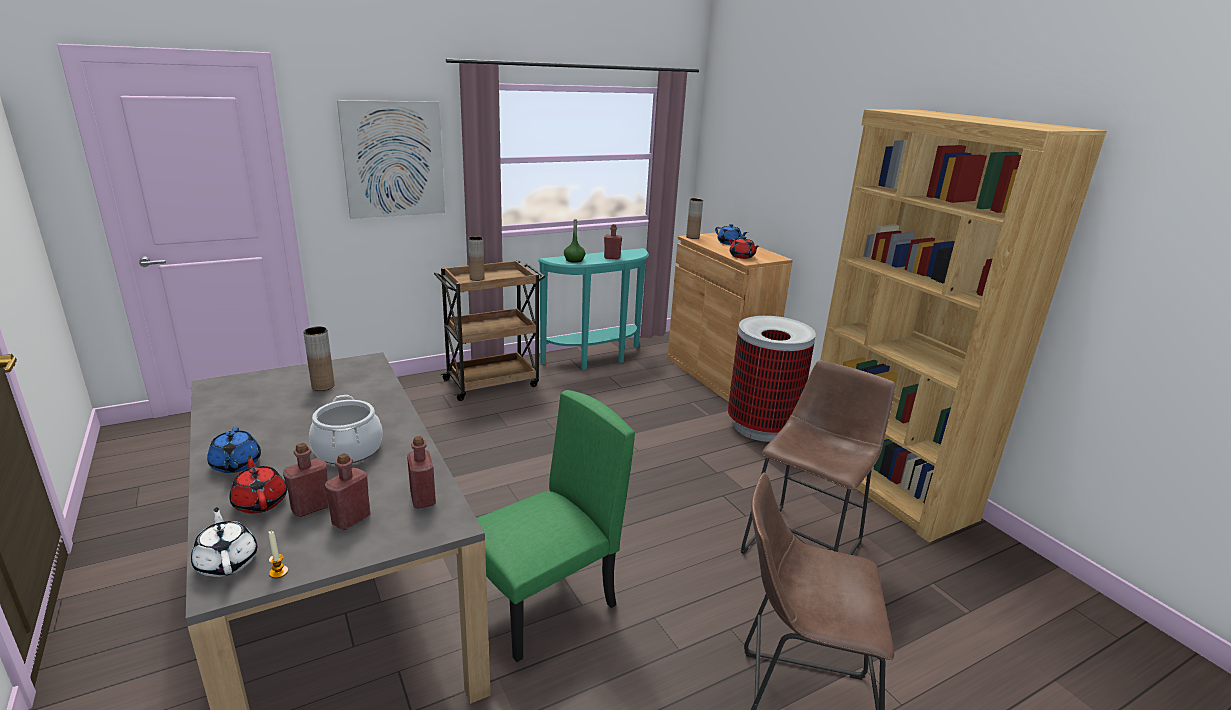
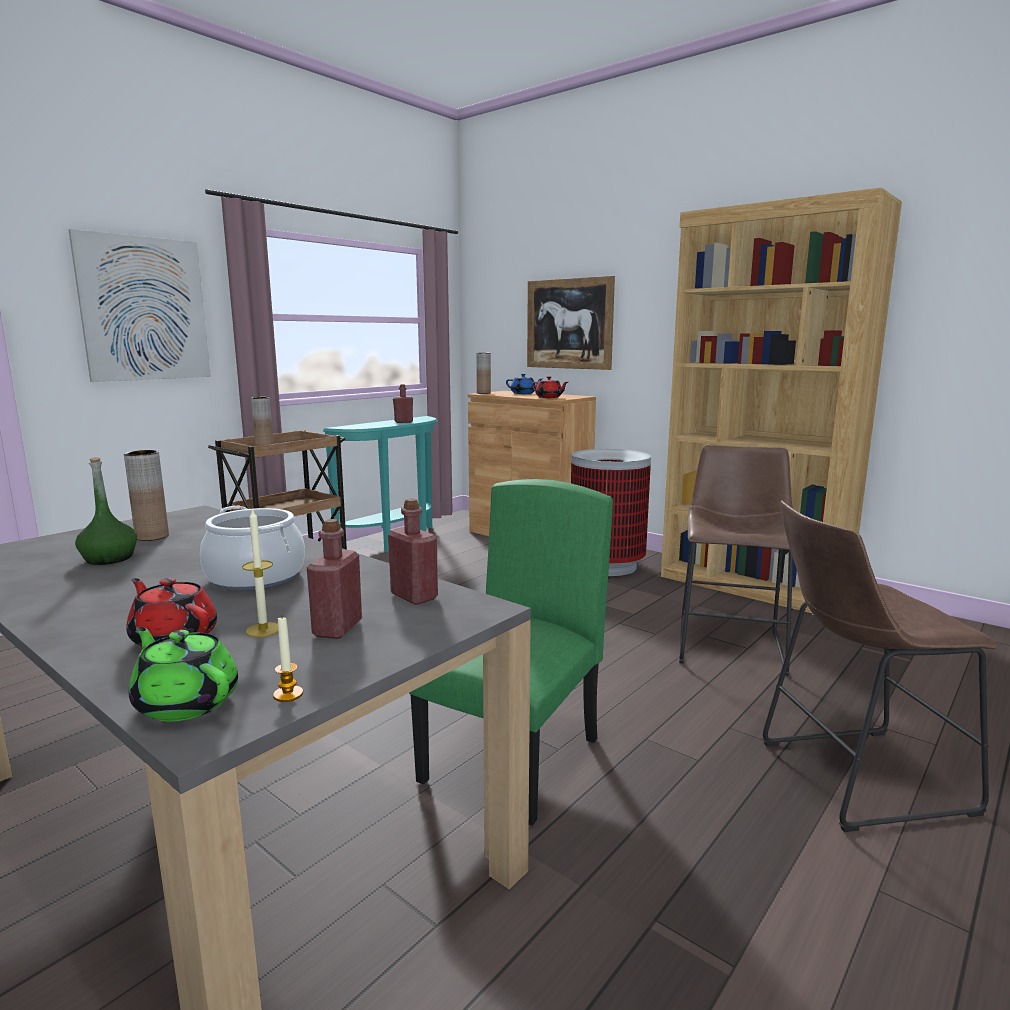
camera: 20 degrees left, 10 degrees down
(227, 561) = (186, 702): white teapot -> green teapot
(236, 465) = (91, 614): blue teapot -> none
(311, 508) = (263, 630): red bottle -> candle
(574, 260) = (365, 426): green bottle -> green bottle (109, 559)
(782, 181) = (569, 324): none -> picture

